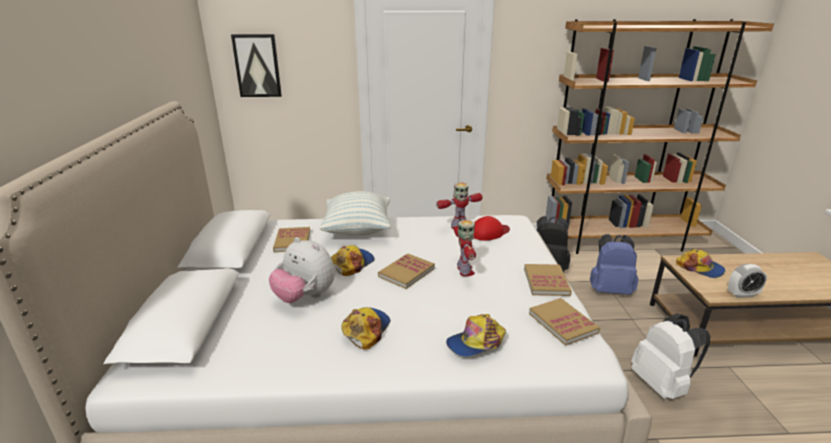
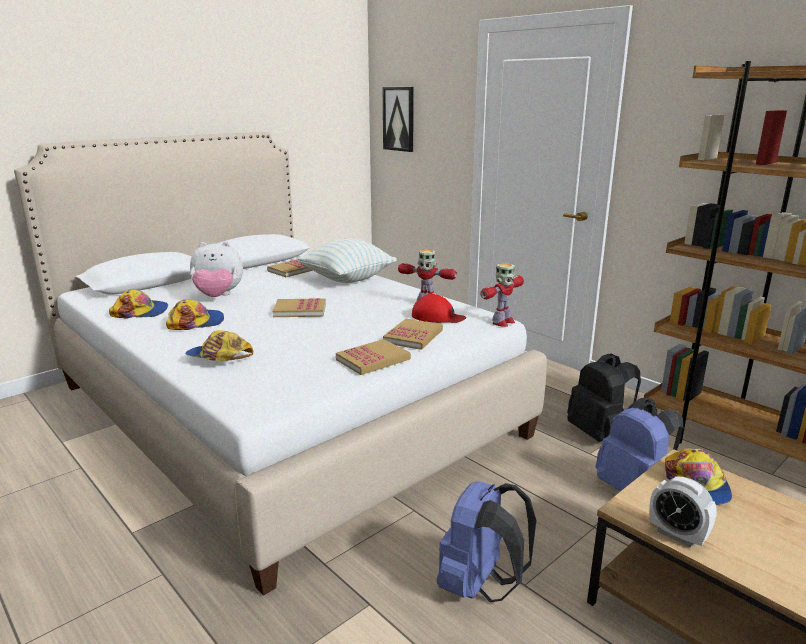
camera: 50 degrees right, 5 degrees down
(305, 297) = (218, 296): plush toy -> plush toy turned 90 degrees counterclockwise
(352, 263) = (288, 293): cap -> cap (140, 312)
(464, 271) = (339, 327): toy robot -> toy robot (502, 322)
(563, 323) = (298, 381): book -> book (413, 336)
(661, 385) = (479, 586): white backpack -> blue backpack

